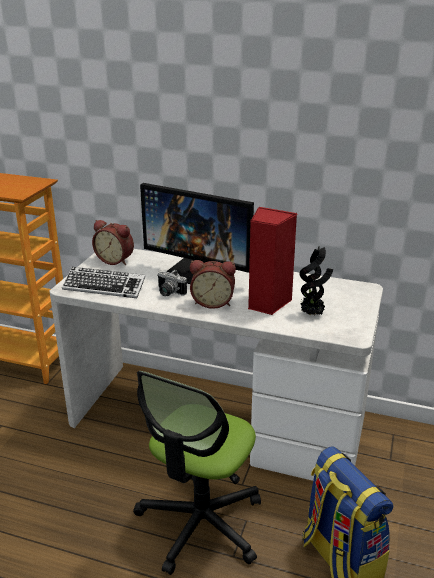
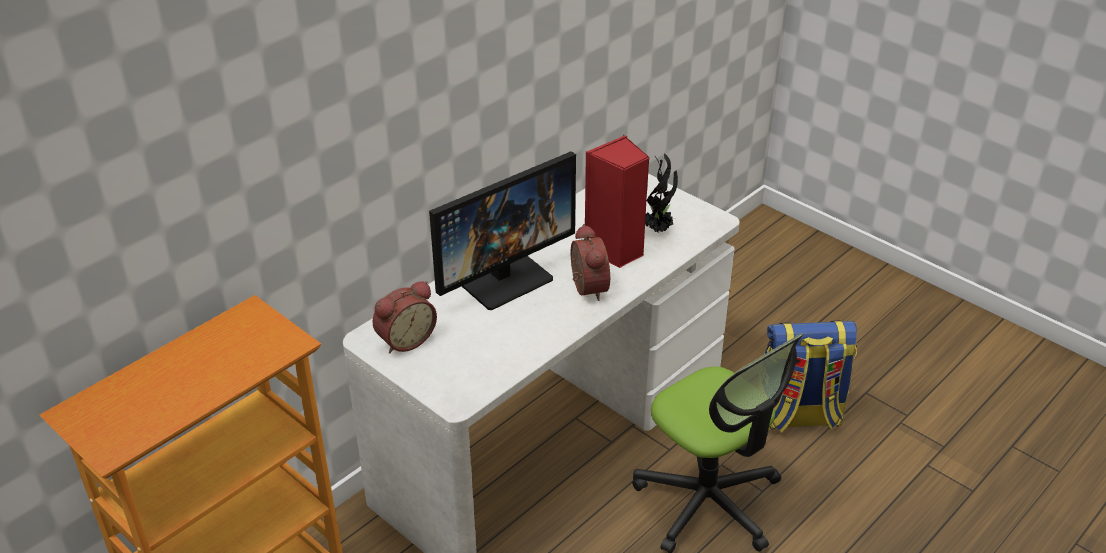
camera: 65 degrees left, 10 degrees up
(104, 287) = (481, 367): keyboard -> none
(168, 293) = (537, 316): camera -> none
(213, 302) = (585, 288): alarm clock -> alarm clock turned 45 degrees counterclockwise

